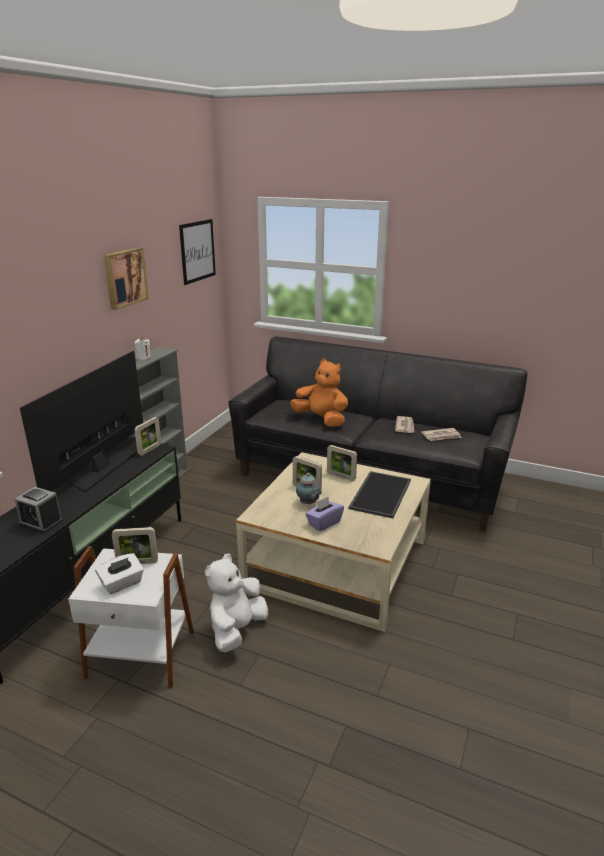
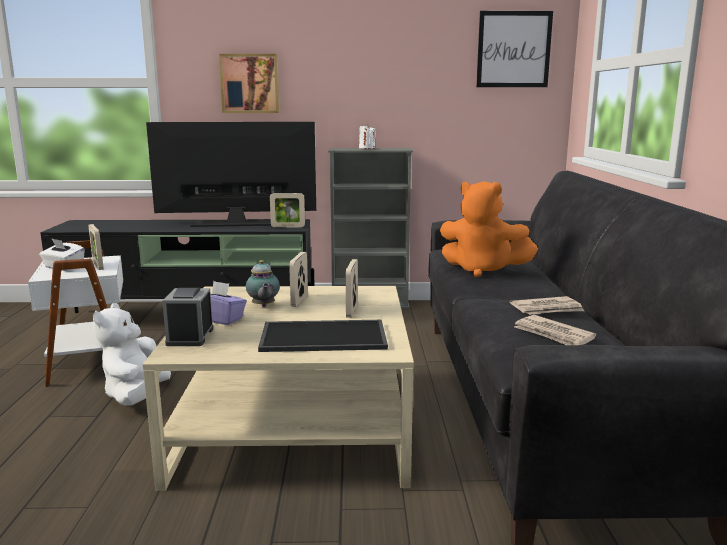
camera: 65 degrees right, 10 degrees down
(41, 522) = (134, 227): alarm clock -> alarm clock (190, 336)
(124, 277) = (369, 57): picture -> picture (250, 83)
(237, 629) = (136, 395): white plush toy -> white plush toy turned 90 degrees counterclockwise
(308, 503) = (263, 306): teapot -> teapot turned 45 degrees counterclockwise
(321, 420) = (482, 270): orange plush toy -> orange plush toy turned 105 degrees clockwise

